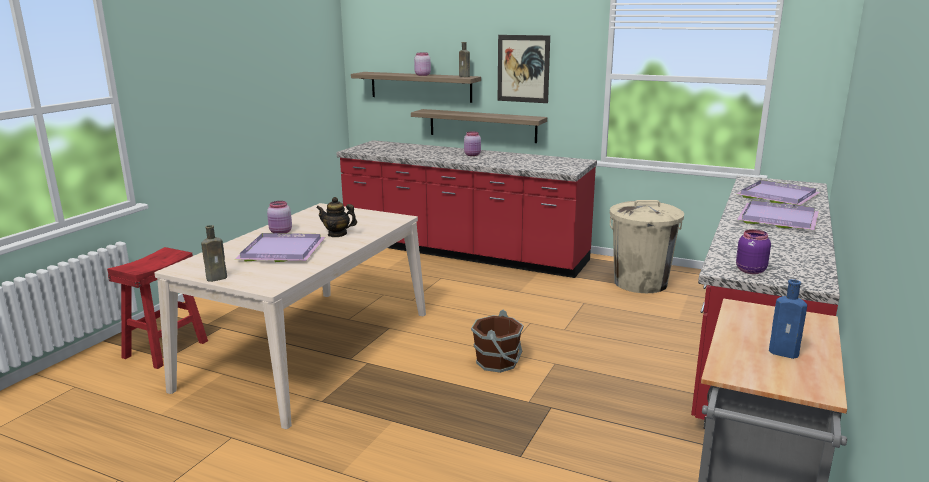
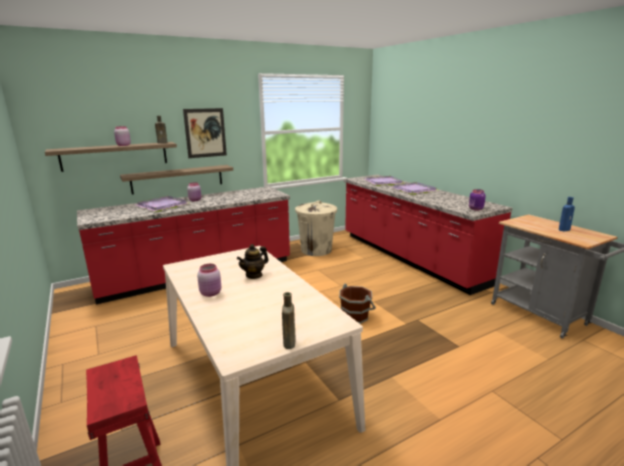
camera: 55 degrees left, 0 degrees up
(280, 251) = (260, 303): purple tray -> purple tray (162, 206)

